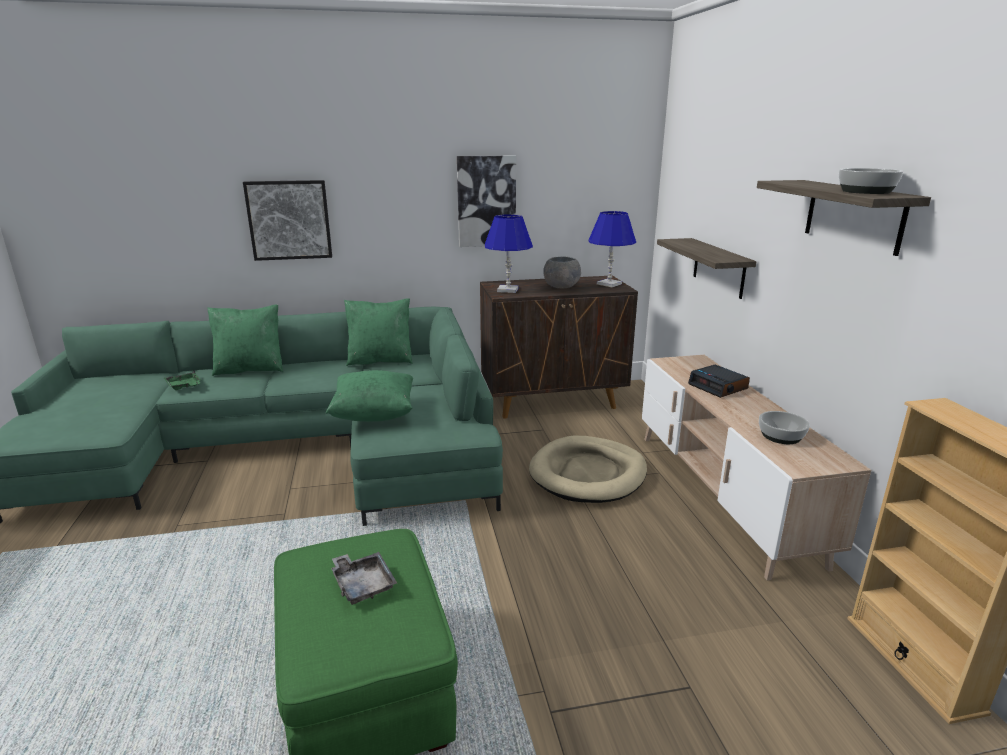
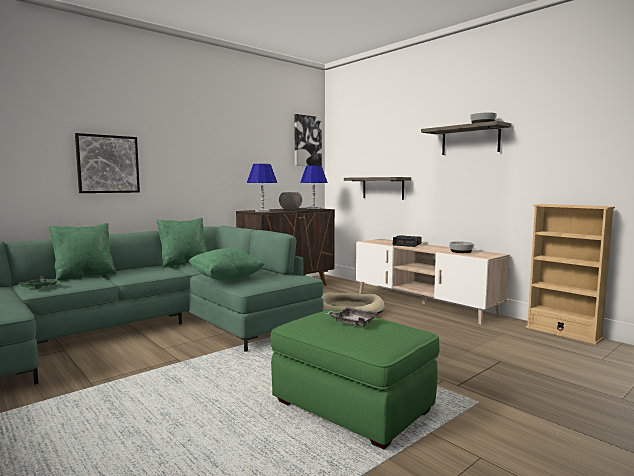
camera: 30 degrees left, 15 degrees down
(486, 201) = (237, 159): picture -> picture (307, 141)

